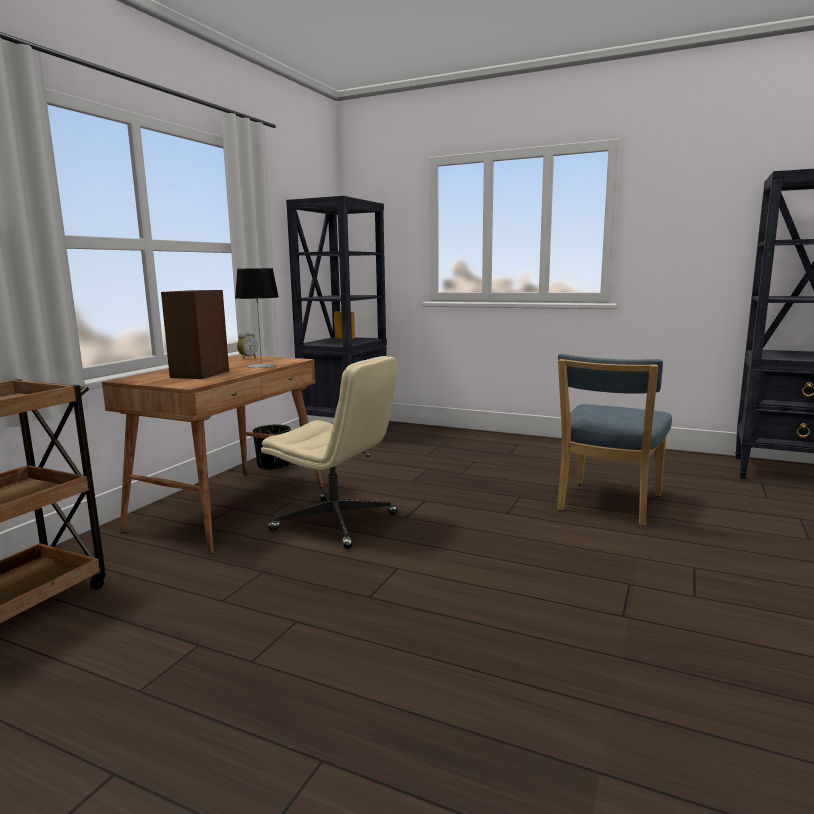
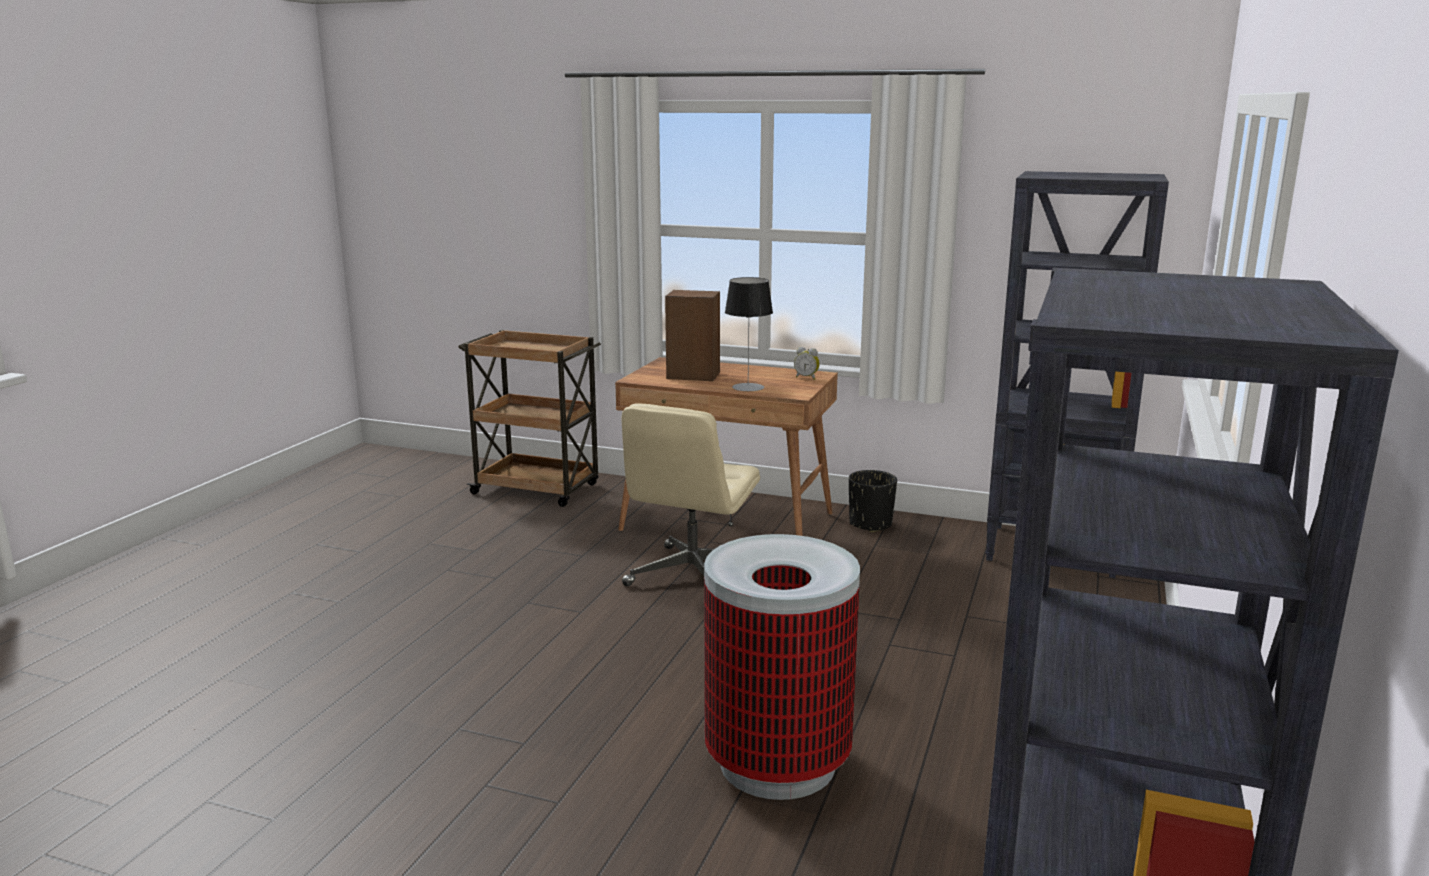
camera: 85 degrees right, 5 degrees up
(607, 505) = (777, 762): blue chair -> trash can

